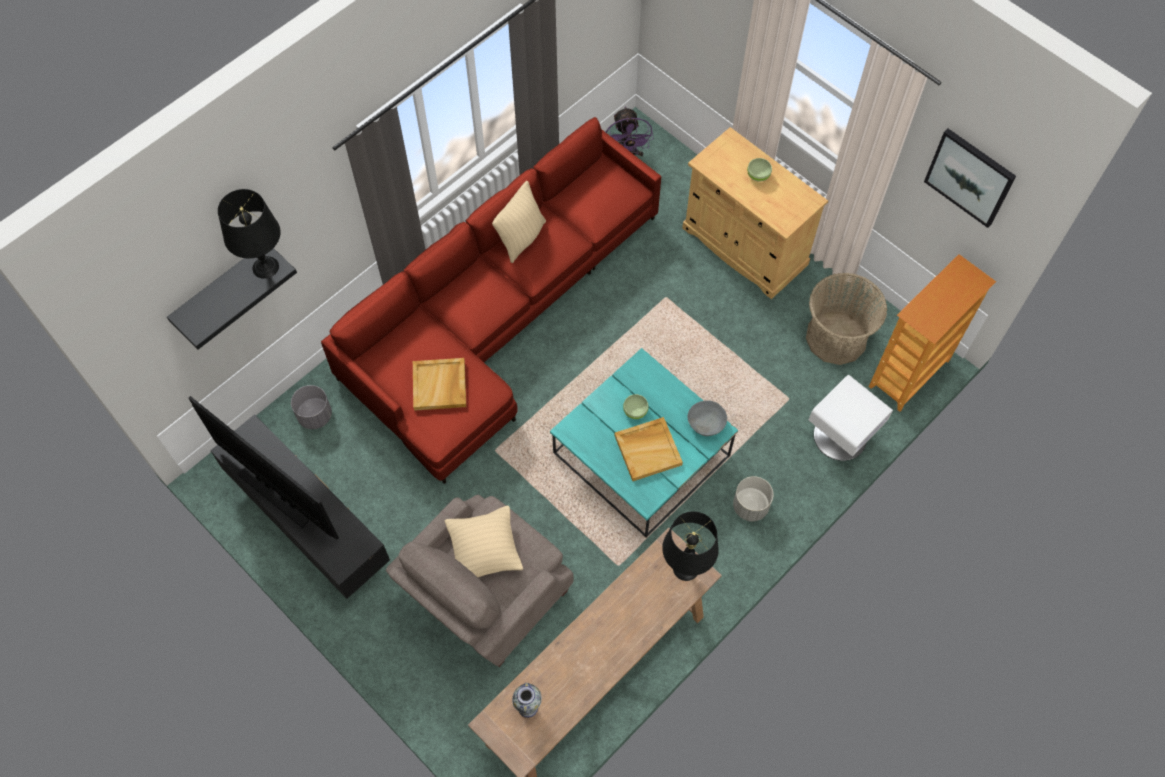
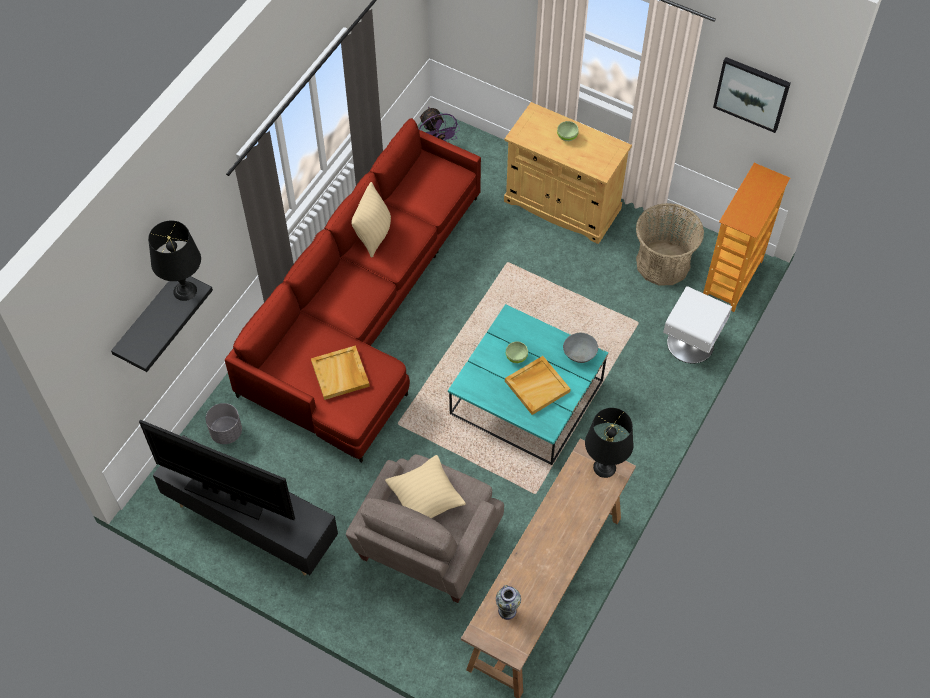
camera: 15 degrees left, 5 degrees down
(750, 506) = (633, 418): grey planter -> none

